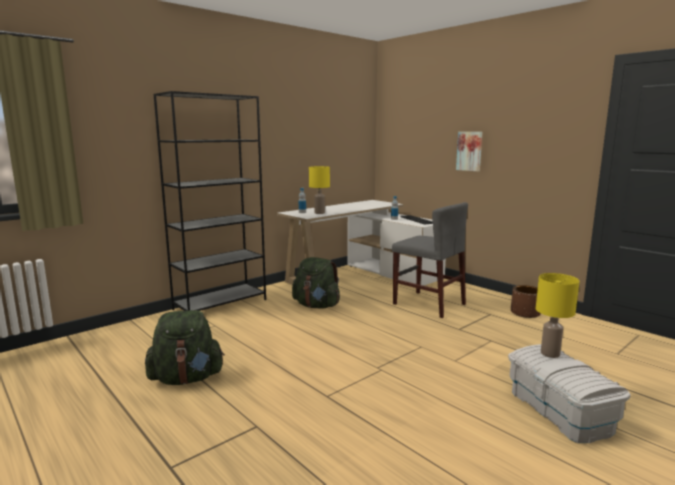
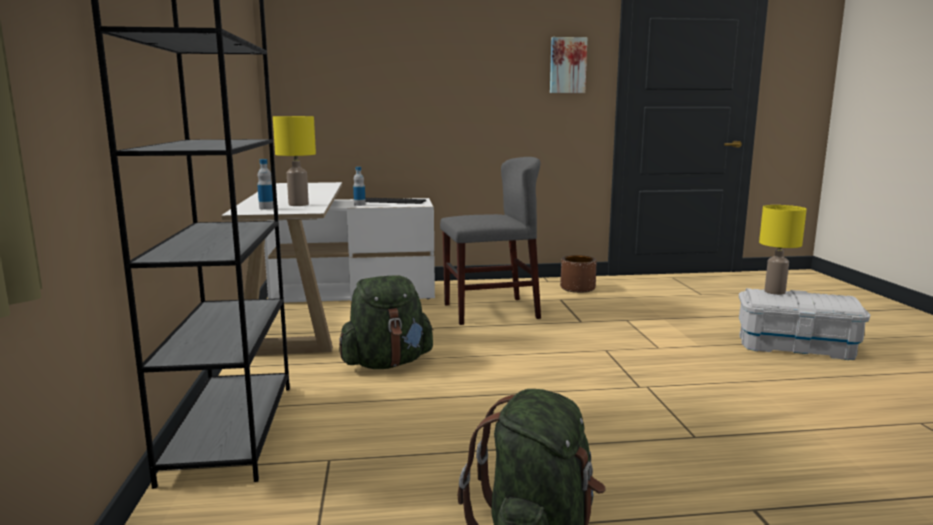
camera: 55 degrees left, 0 degrees up
(469, 151) = (450, 93): picture -> picture (567, 65)

